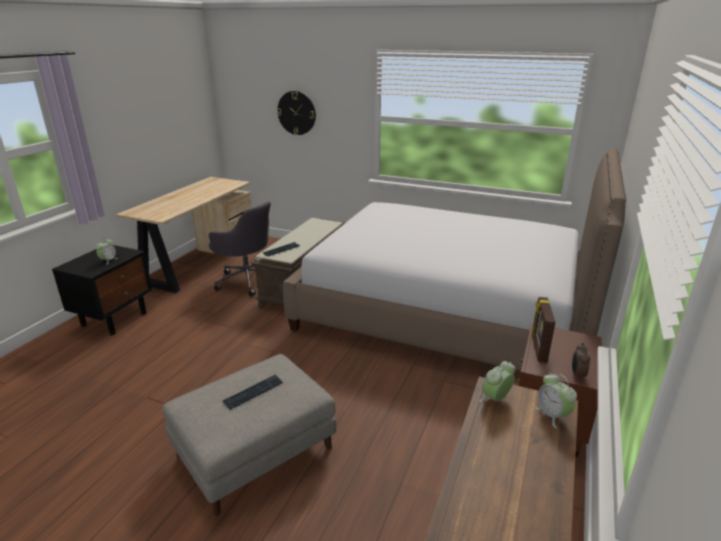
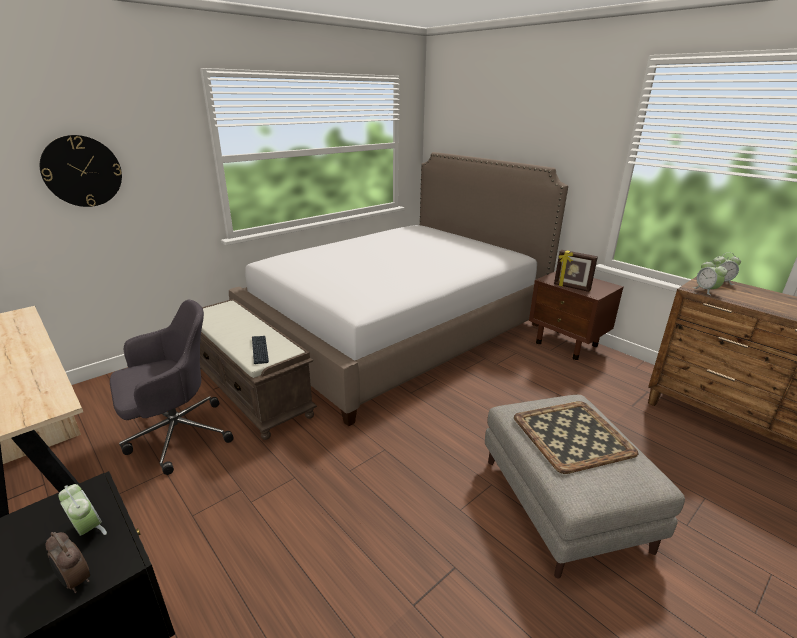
camera: 65 degrees left, 0 degrees up
(254, 392) = (572, 434): keyboard -> tray
(577, 374) = (605, 287): alarm clock -> alarm clock (75, 581)

